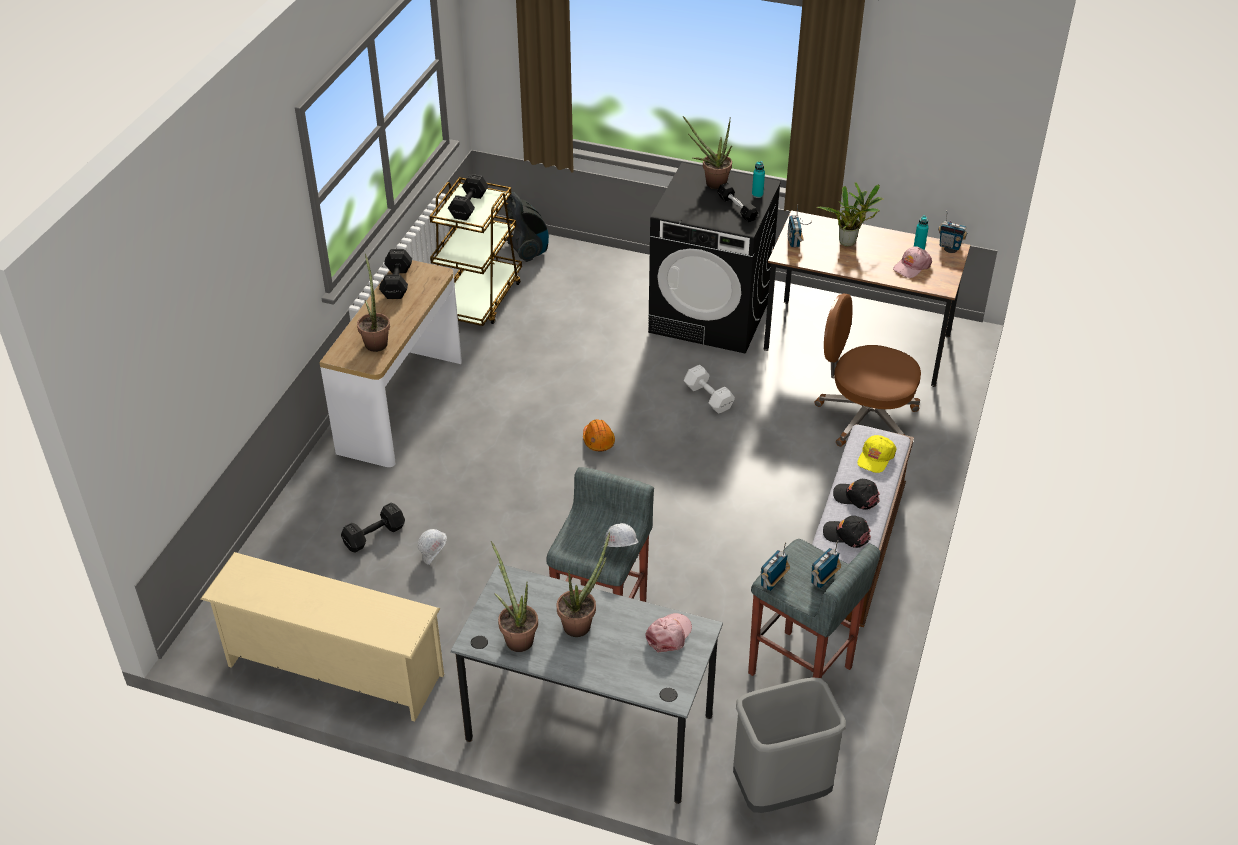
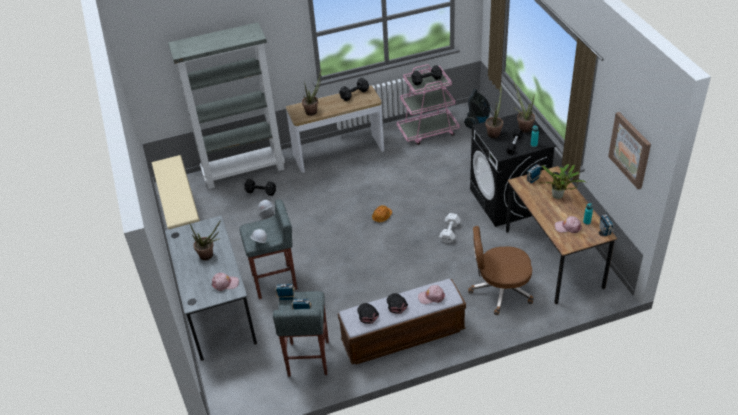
camera: 55 degrees right, 0 degrees up
(295, 528) = (244, 170): none -> grey bookcase
(478, 299) = (428, 131): brown cart -> pink cart
(516, 637) = (186, 243): potted plant -> potted plant (494, 132)
(780, 790) = (234, 389): grey trash can -> none
(864, 417) = (500, 291): brown office chair -> brown office chair turned 75 degrees counterclockwise
(875, 457) = (431, 297): yellow cap -> pink cap
(948, 111) = (630, 150): none -> picture

